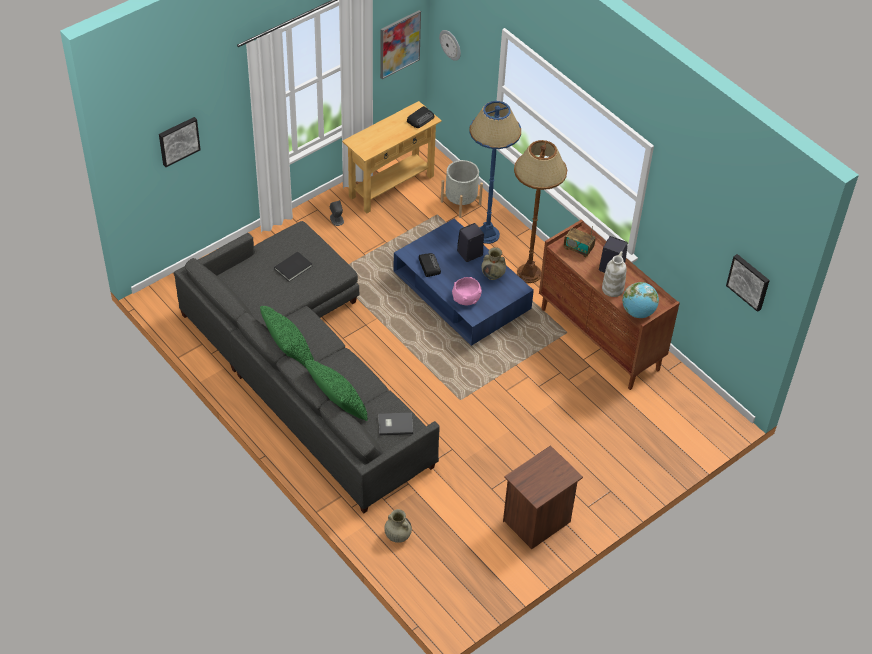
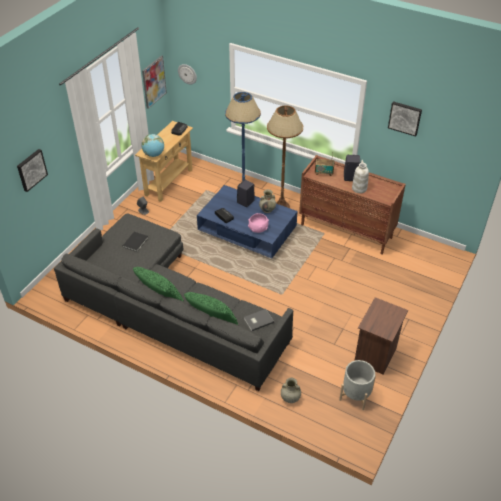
camera: 20 degrees left, 5 degrees down
(461, 203) = (217, 179): grey planter -> grey planter (355, 395)
(638, 312) = (383, 197): globe -> globe (154, 154)
(749, 281) = (458, 150): picture -> picture (405, 118)

